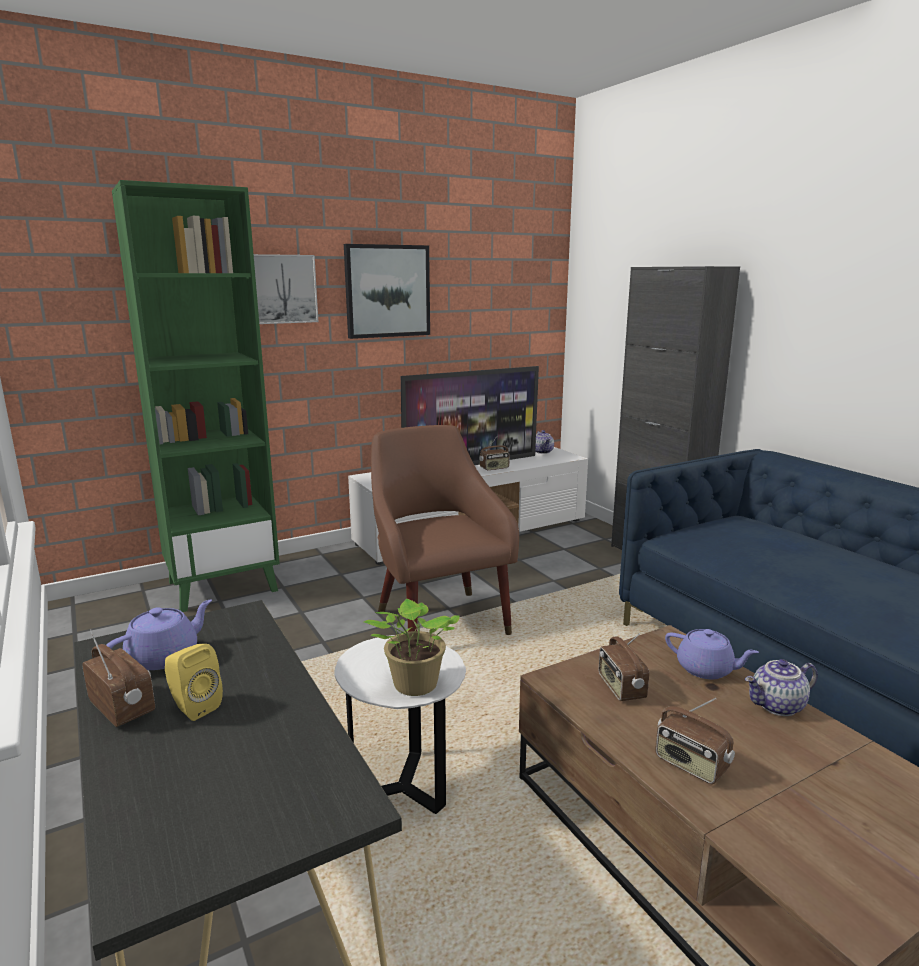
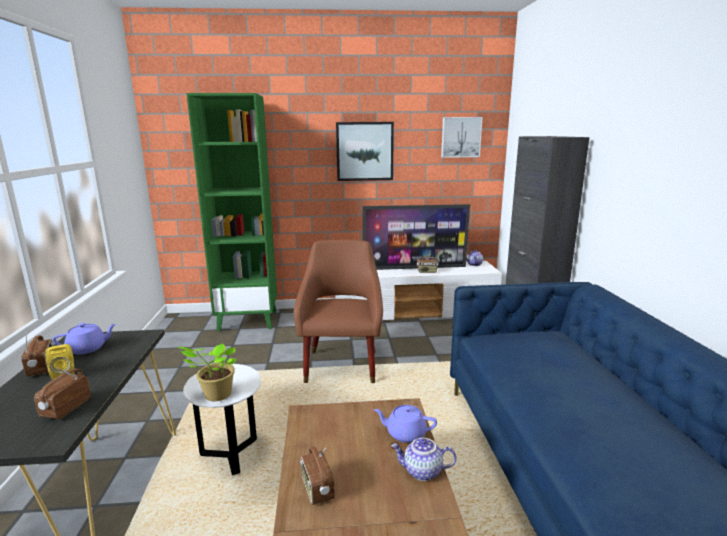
camera: 25 degrees right, 0 degrees up
(282, 289) = (296, 150): picture -> picture (460, 137)
(620, 688) = (335, 429): radio -> radio (66, 408)
(706, 669) = (405, 433): purple teapot -> purple teapot turned 135 degrees clockwise

